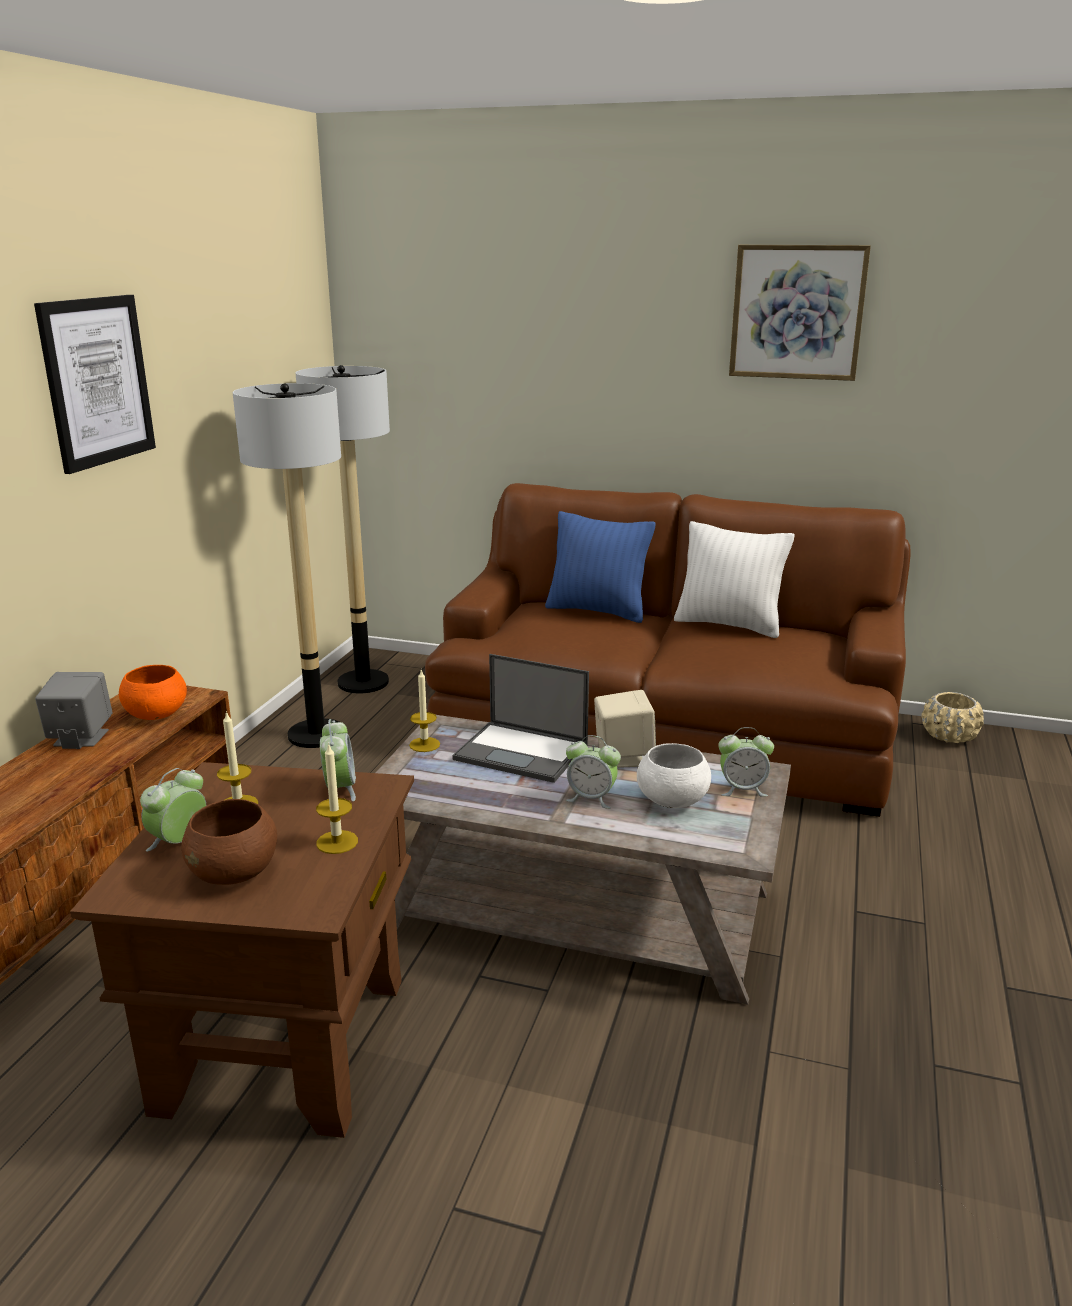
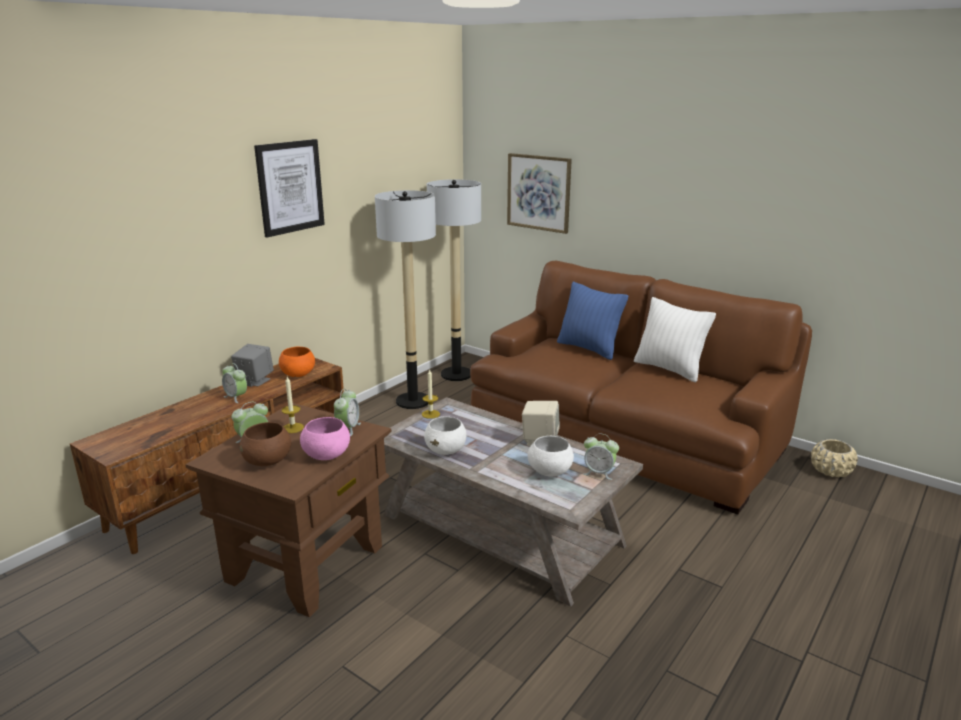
camera: 20 degrees right, 0 degrees up
(337, 842) = (326, 455): candle -> pink bowl
(491, 798) = (446, 450): none -> white bowl
(523, 752) = (483, 427): laptop -> none
(591, 798) = (503, 461): alarm clock -> alarm clock (236, 397)
(797, 312) = (743, 161): picture -> picture (539, 192)

